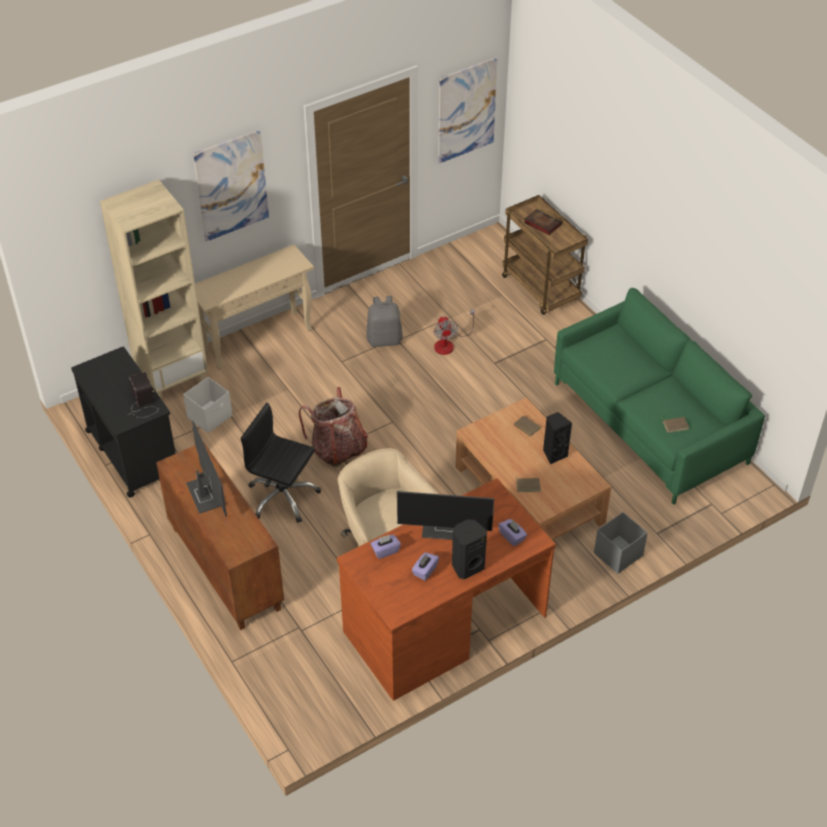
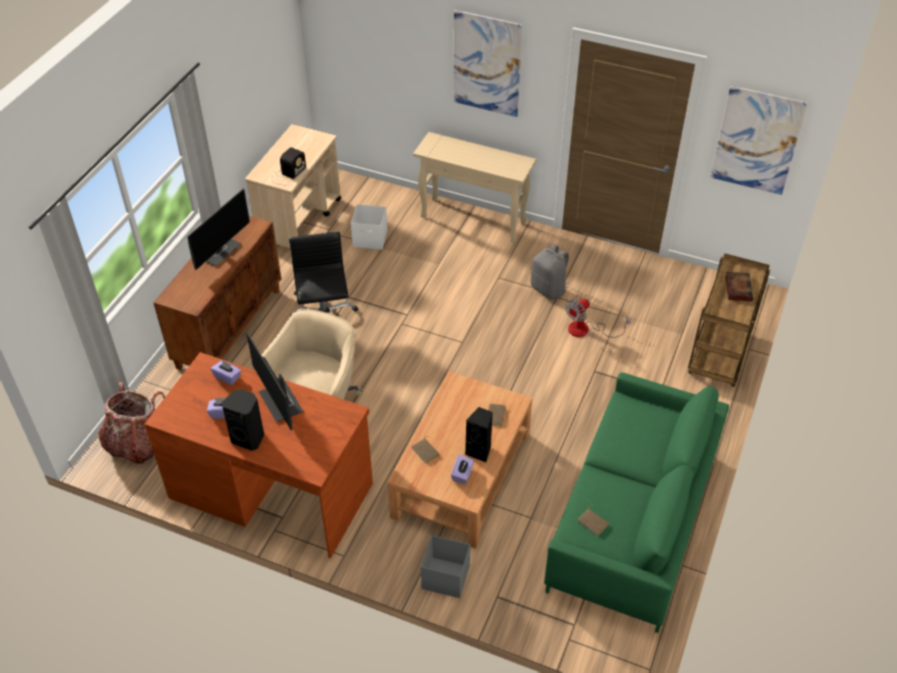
camera: 55 degrees right, 0 degrees up
(132, 452) = (300, 220): black cart -> beige cart
(172, 379) = (388, 200): beige bookcase -> none
(337, 449) = (402, 325): backpack -> backpack (136, 444)
(512, 537) = (305, 452): purple tissue box -> purple tissue box (462, 474)

